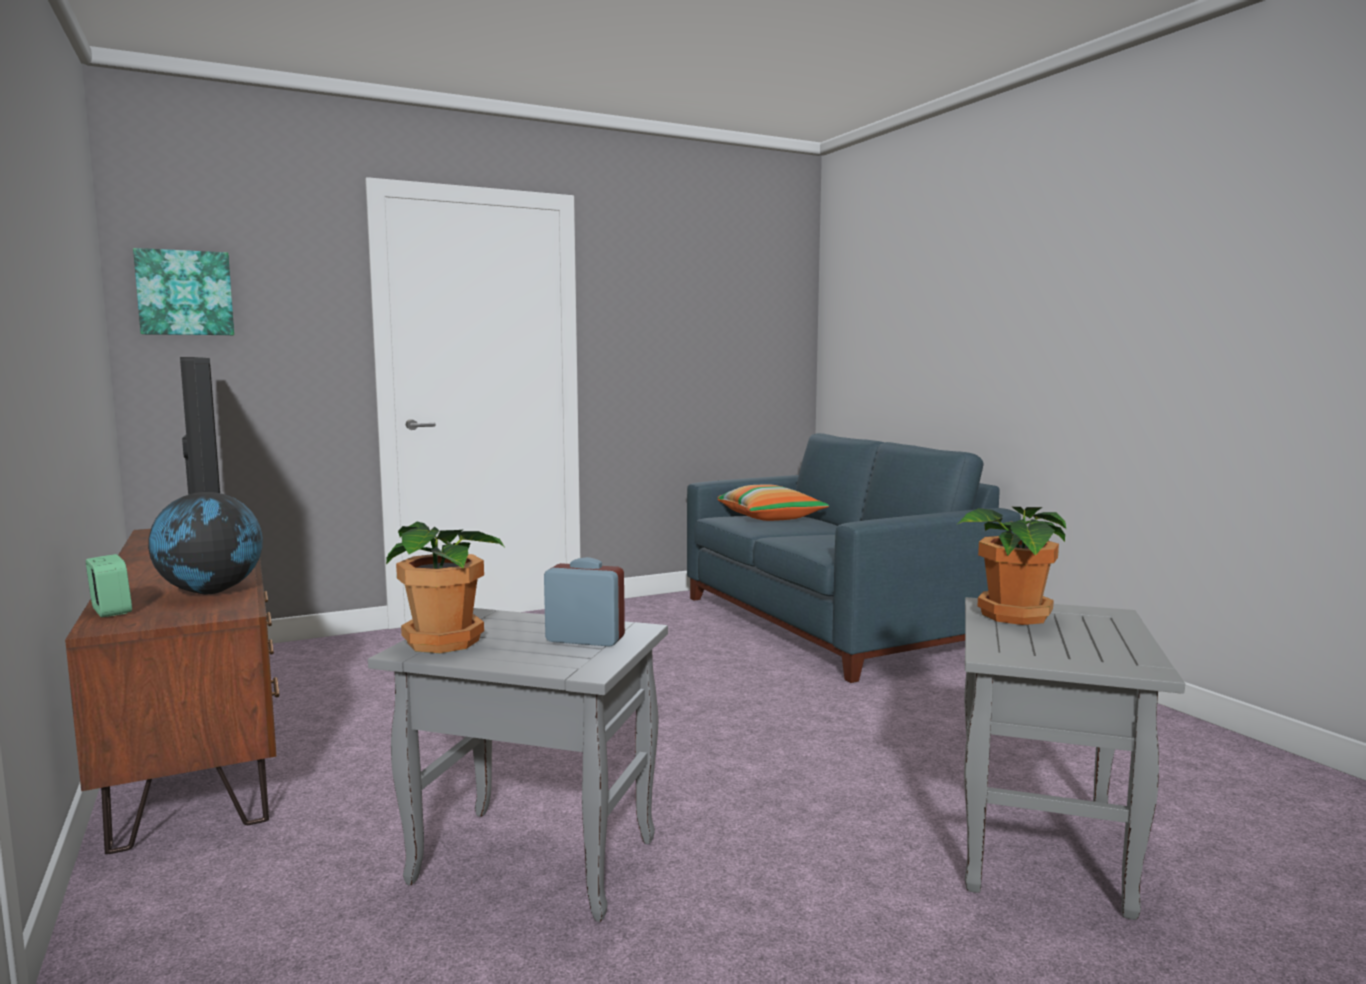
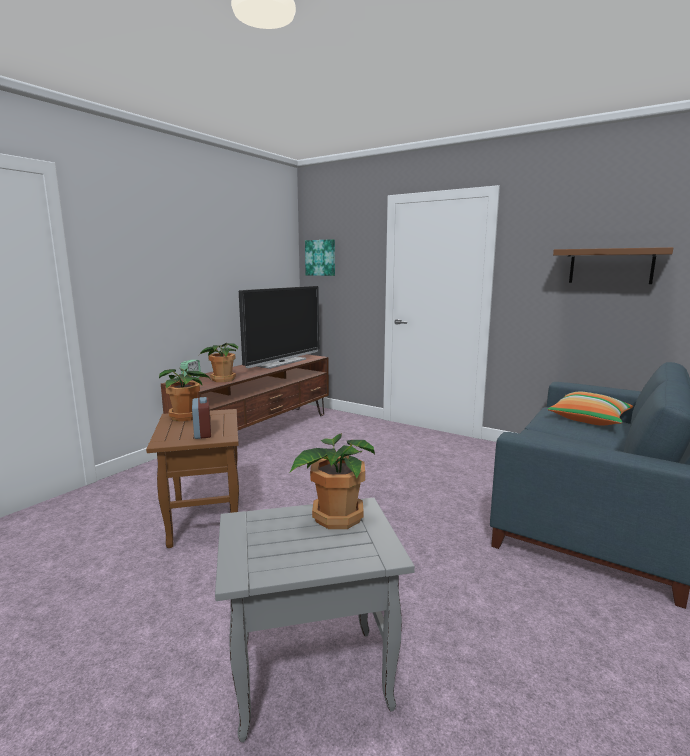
camera: 60 degrees right, 5 degrees up
(211, 591) = (222, 379): globe -> potted plant
(529, 862) = (204, 519): grey side table -> brown side table
(720, 324) = (611, 266): none -> brown shelf

